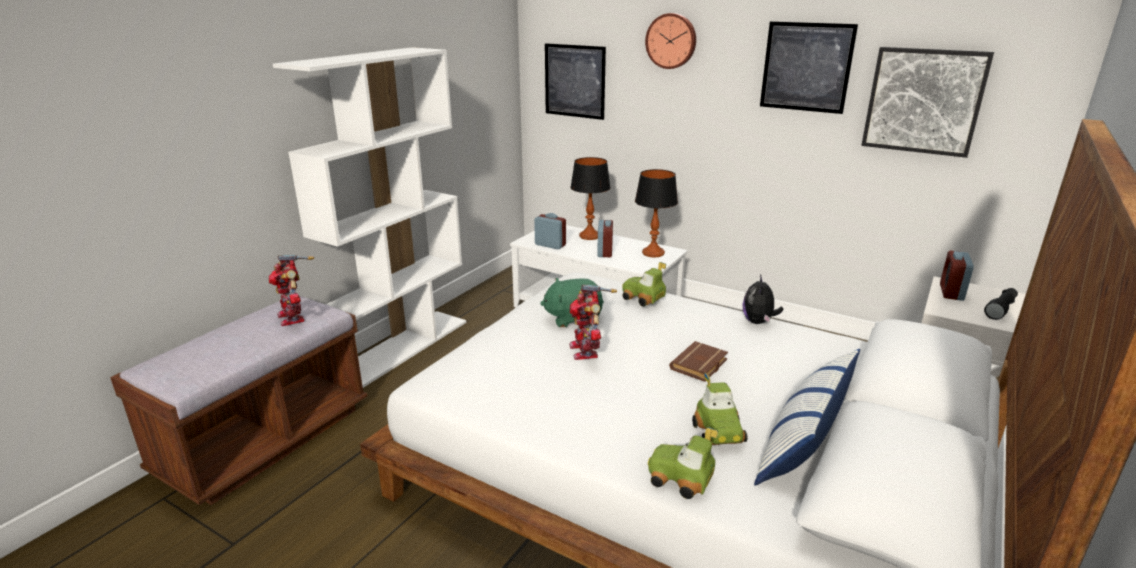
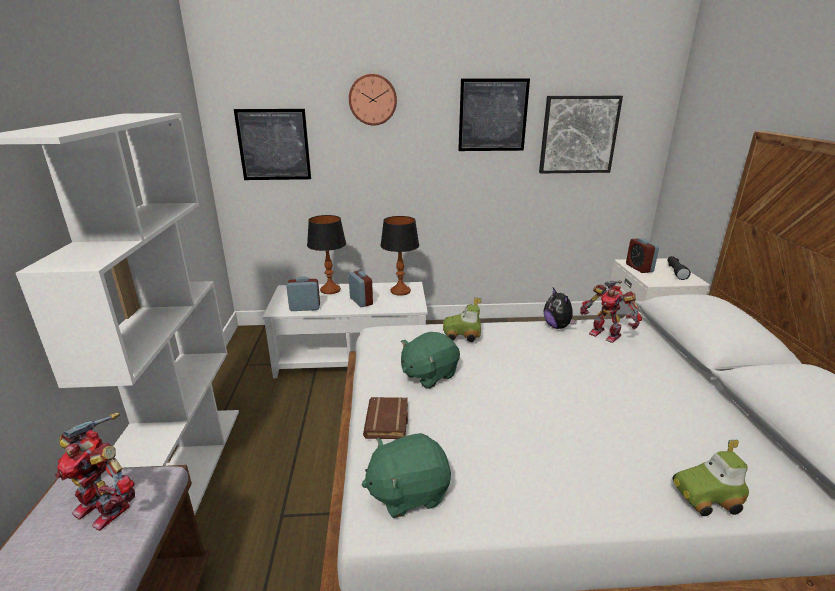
camera: 35 degrees left, 0 degrees up
(459, 379) = (408, 492): none -> green plush toy
(586, 350) = (479, 403): toy robot -> toy robot (605, 334)
(699, 366) = (577, 380): brown book -> brown book (388, 422)
(719, 432) = (668, 436): toy car -> none
(802, 442) = (715, 417): pillow -> none

